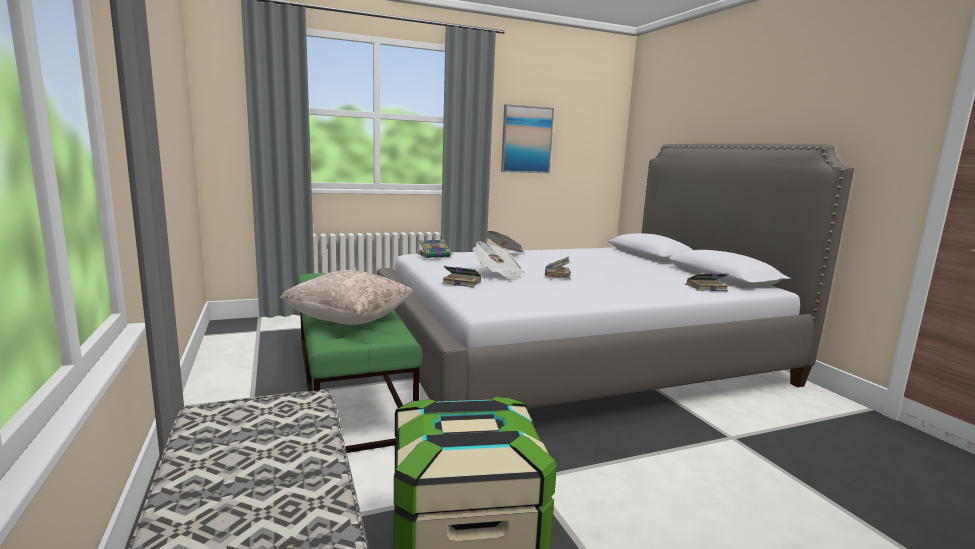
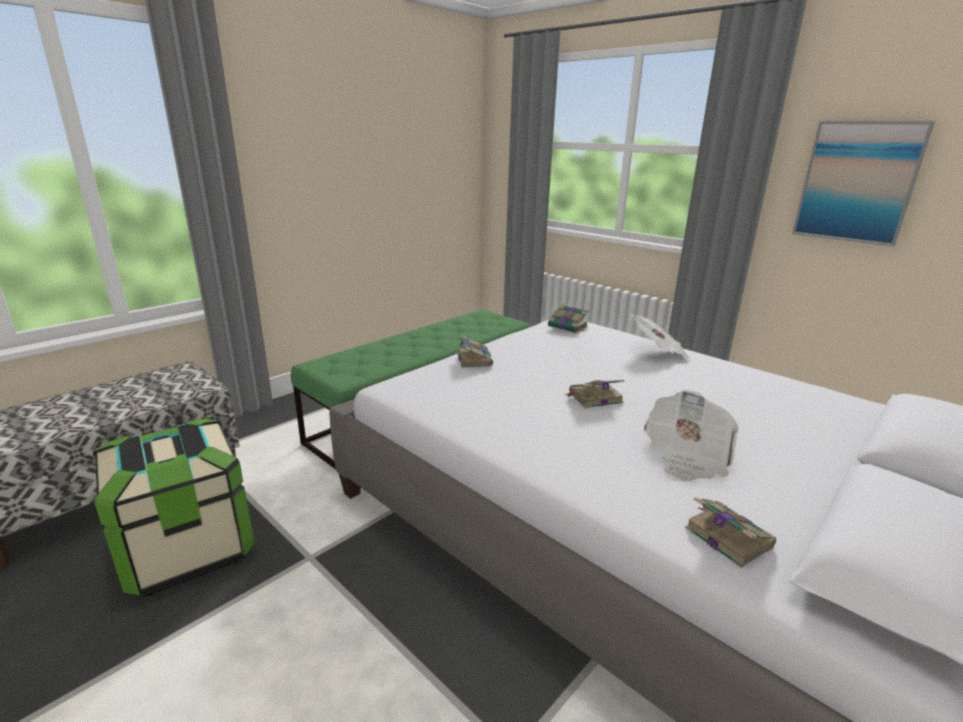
camera: 65 degrees right, 10 degrees up
(349, 321) = (369, 355): beige pillow -> none
(498, 275) = (537, 369): newspaper -> newspaper (685, 457)

